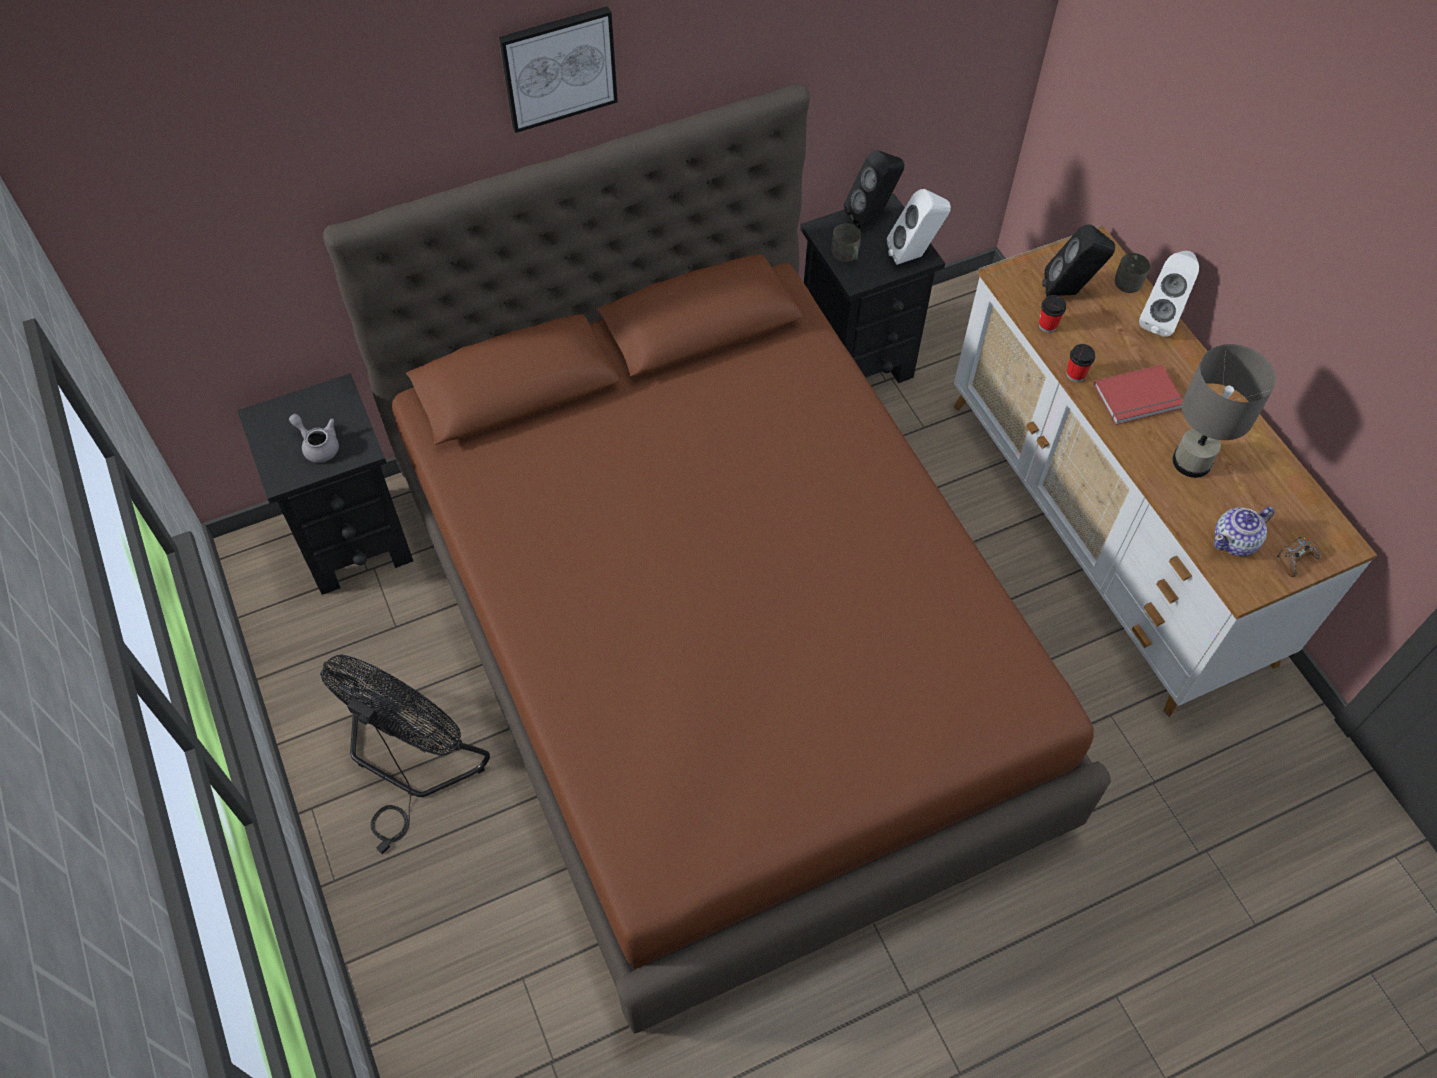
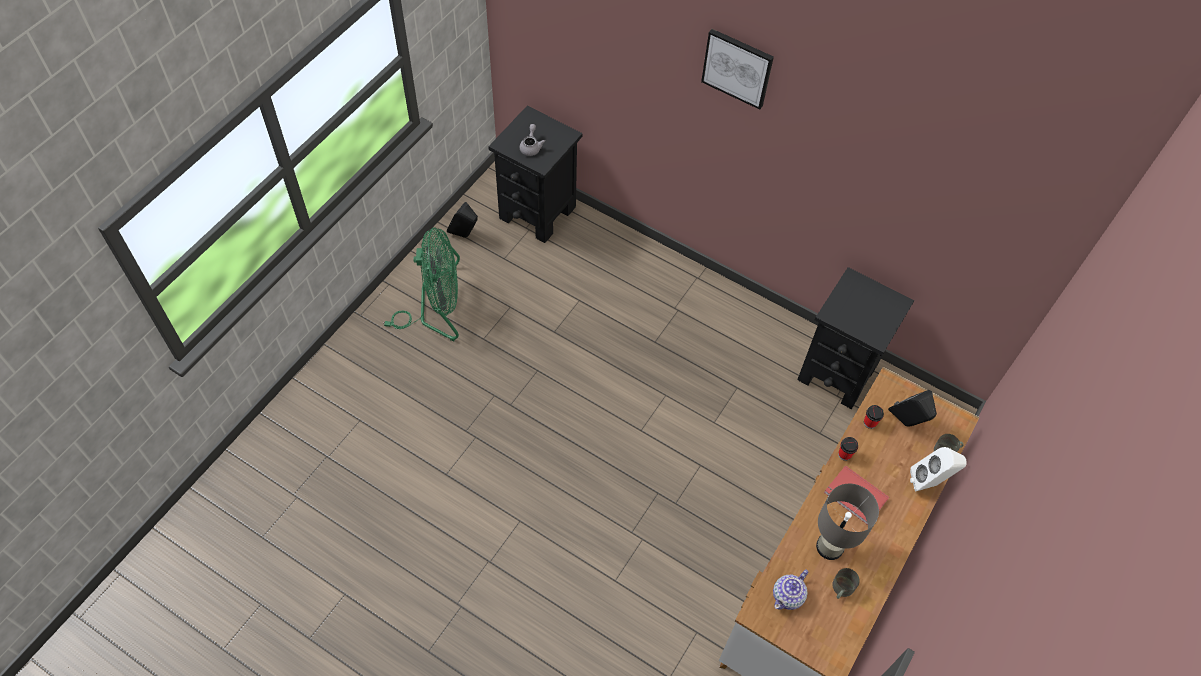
camera: 55 degrees right, 0 degrees up
(405, 763) = (435, 306): black fan -> green fan
(716, 641) = (597, 402): brown bed -> none
(846, 255) = (844, 300): grey mug -> grey mug (841, 589)
(872, 217) = (884, 298): black speaker -> black speaker (465, 235)
(914, 255) = (874, 334): white speaker -> none
(1235, 541) = (788, 596): teapot -> teapot turned 75 degrees counterclockwise
(1296, 559) = (801, 637): brown game controller -> none

